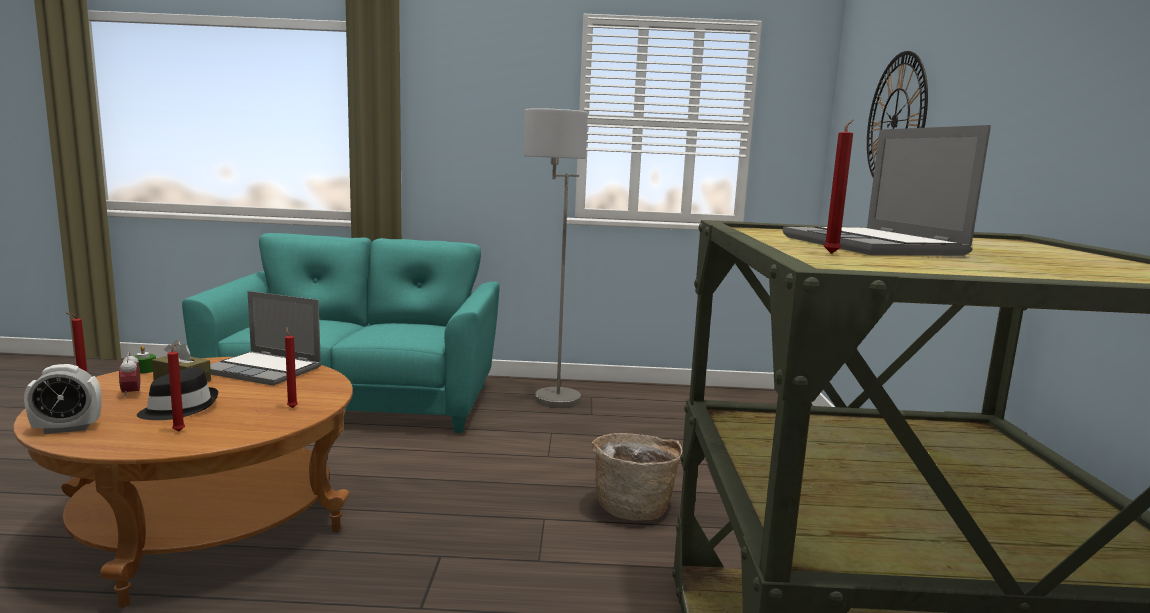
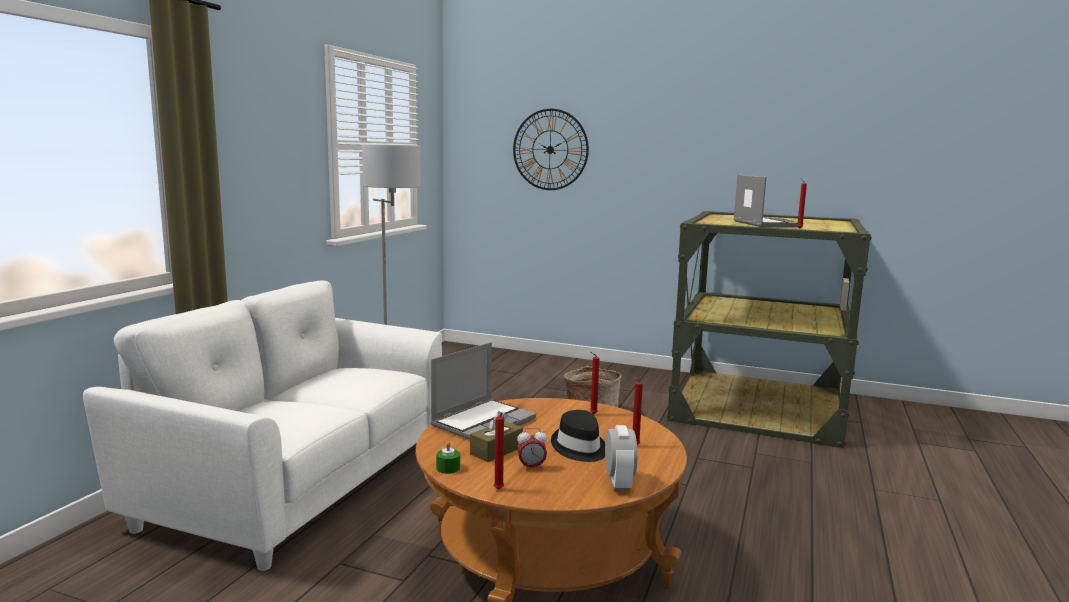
camera: 70 degrees left, 0 degrees up
(361, 402) = (298, 483): turquoise sofa -> white sofa
(873, 246) = (764, 224): laptop -> laptop turned 105 degrees counterclockwise

